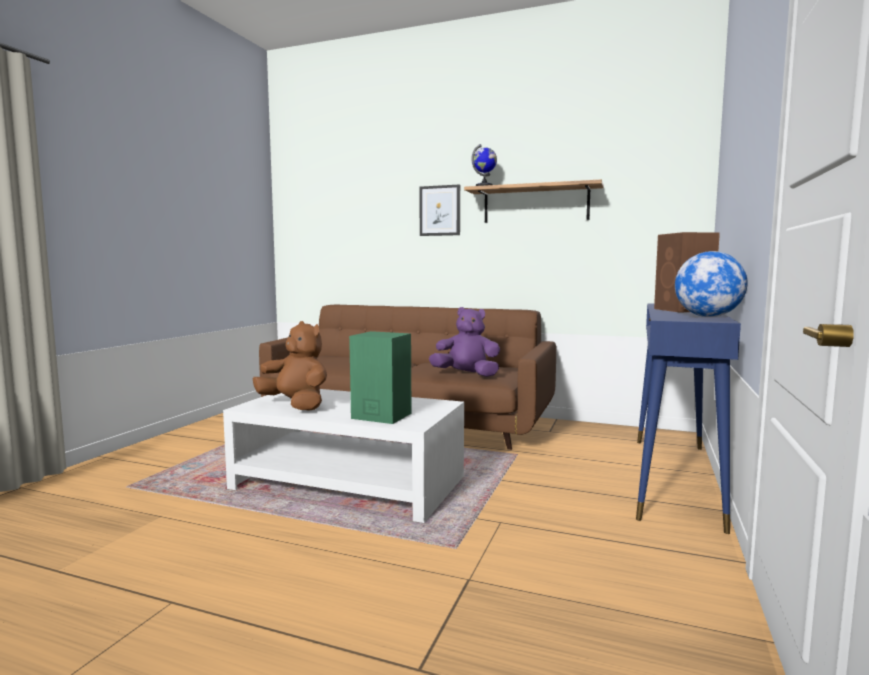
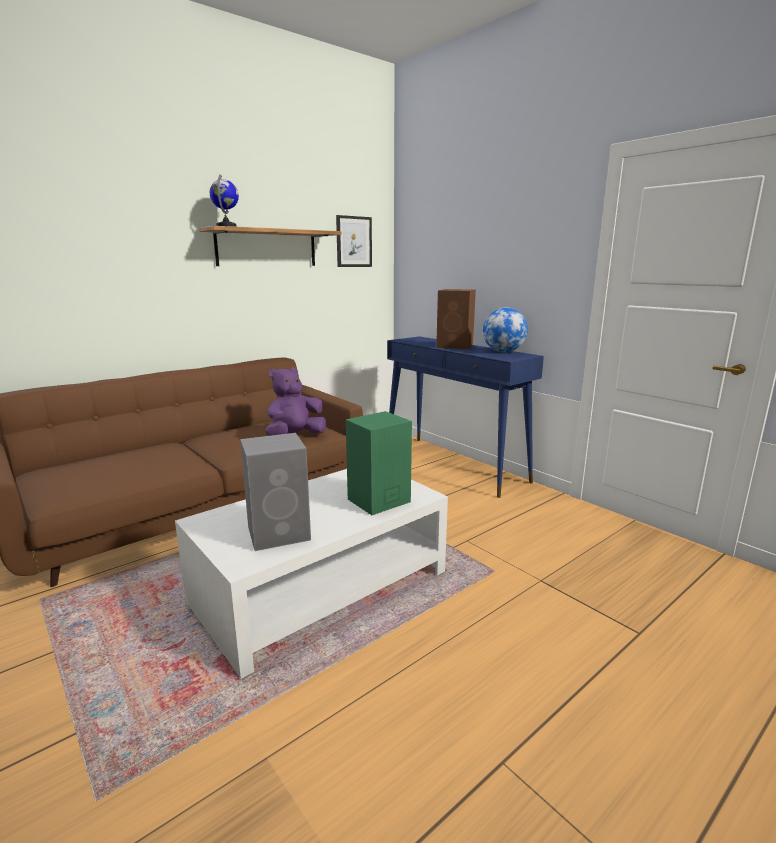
camera: 60 degrees left, 10 degrees up
(296, 405) = (280, 533): brown plush toy -> grey speaker
(440, 210) = (157, 249): picture -> picture (354, 242)

